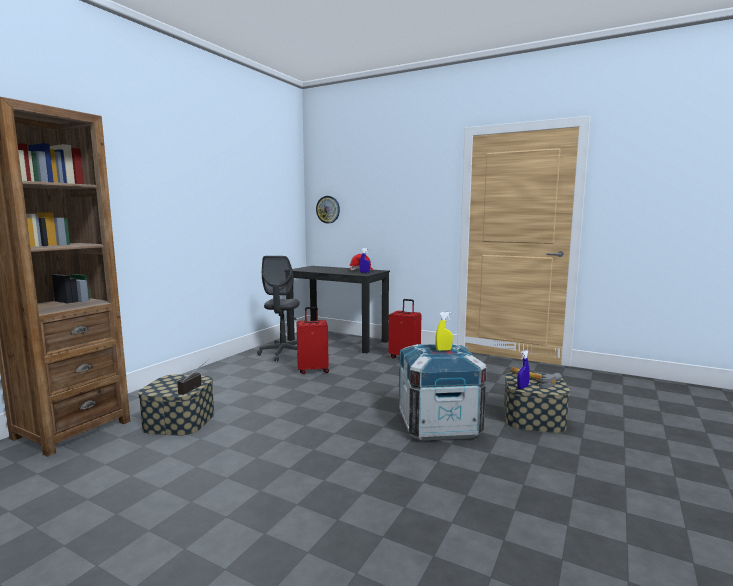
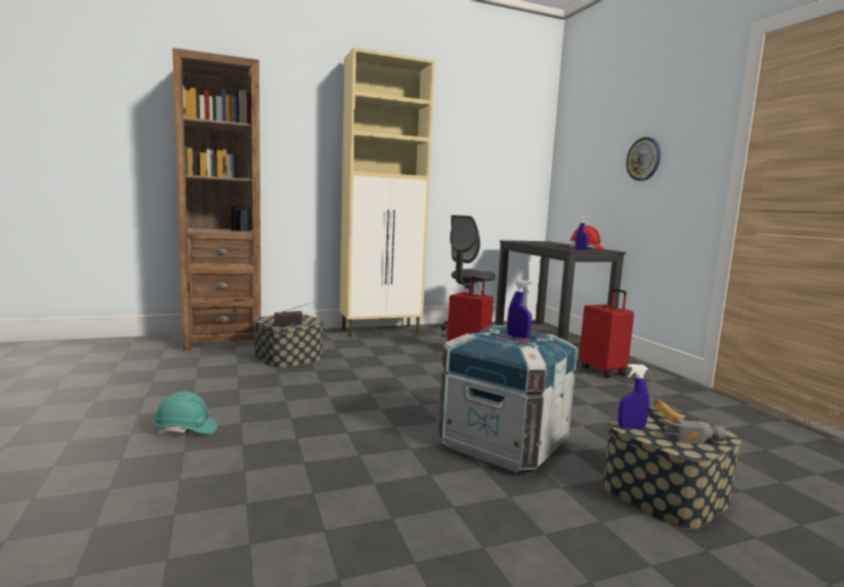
camera: 40 degrees right, 0 degrees up
(213, 370) = (381, 331): none -> beige cabinet
(229, 519) = (186, 430): none -> turquoise hard hat
(328, 209) = (572, 170): wall clock -> wall clock (644, 159)
(443, 350) = (518, 336): yellow spray bottle -> blue spray bottle

